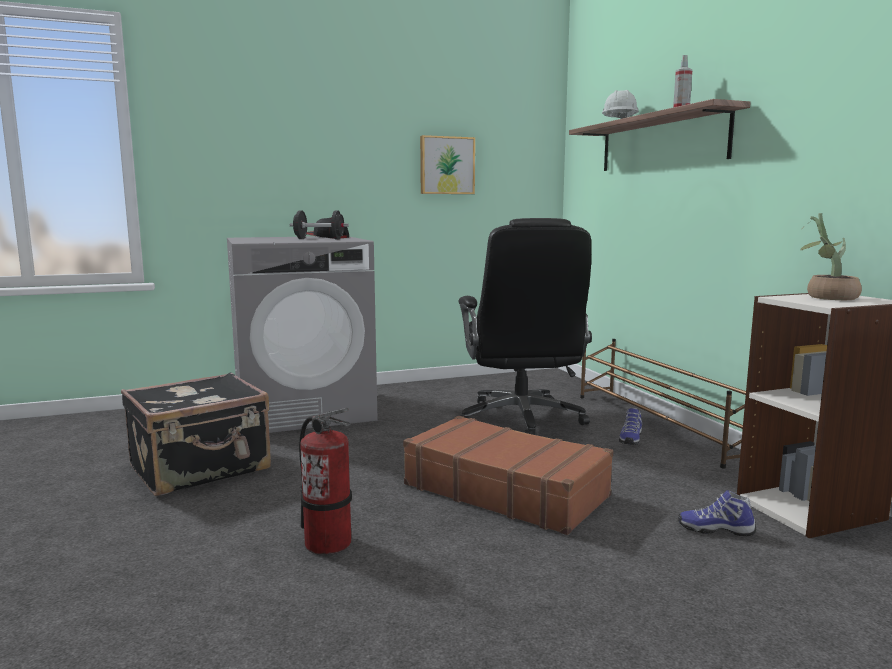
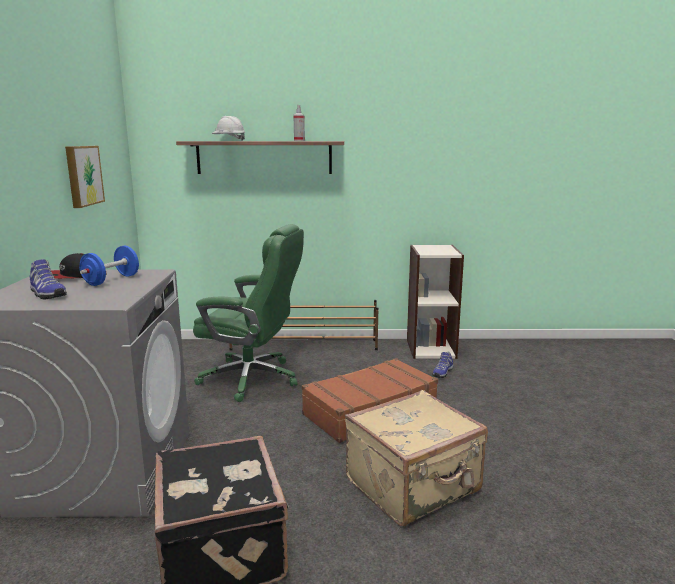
camera: 70 degrees left, 5 degrees up
(319, 239) = (111, 280): black dumbbell -> blue dumbbell
(328, 542) = (414, 486): fire extinguisher -> beige suitcase
(521, 419) = (252, 378): black office chair -> green office chair
(630, 438) = (319, 357): shoe -> shoe (46, 294)
(825, 297) = (430, 249): potted plant -> none

